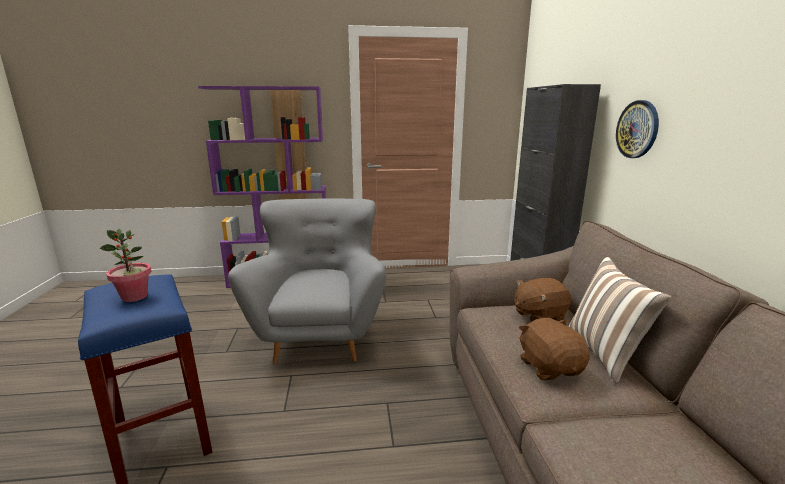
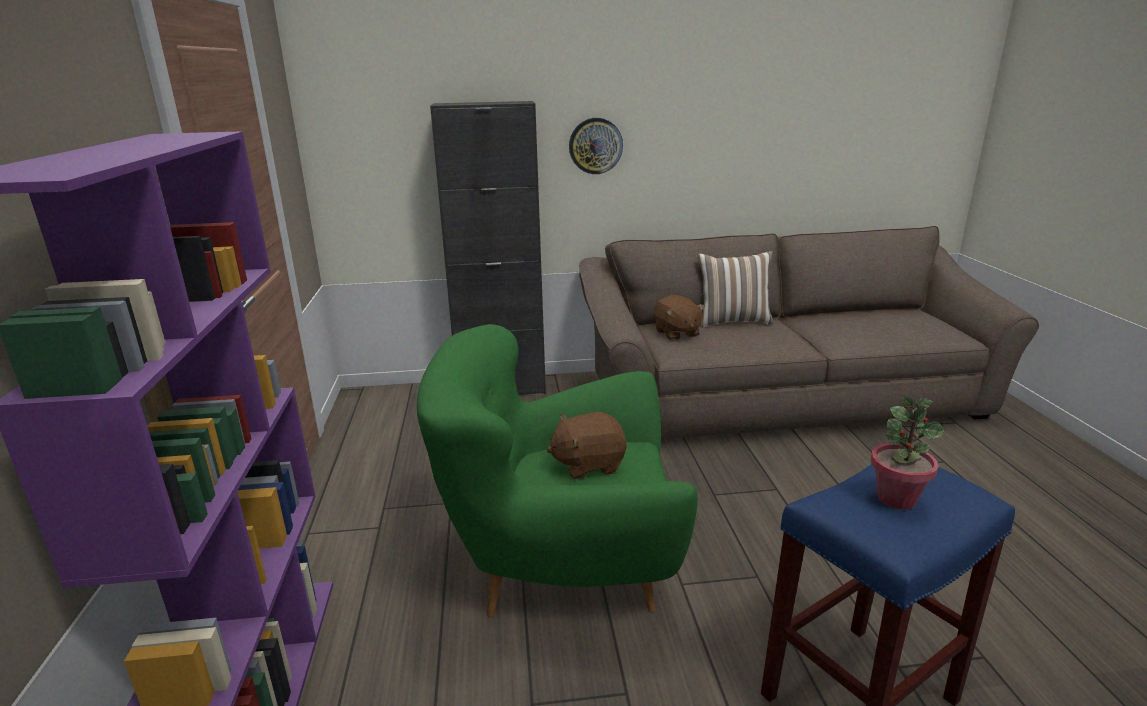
camera: 90 degrees left, 5 degrees up
(321, 334) = (562, 567): grey armchair -> green armchair
(550, 367) = (764, 339): brown plush toy -> brown plush toy (588, 464)

